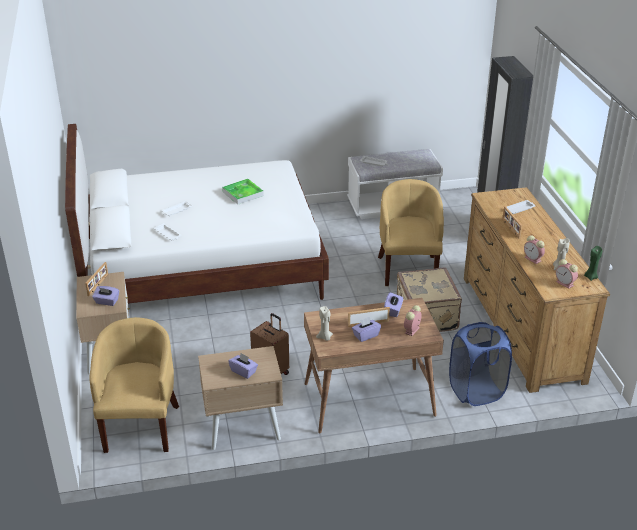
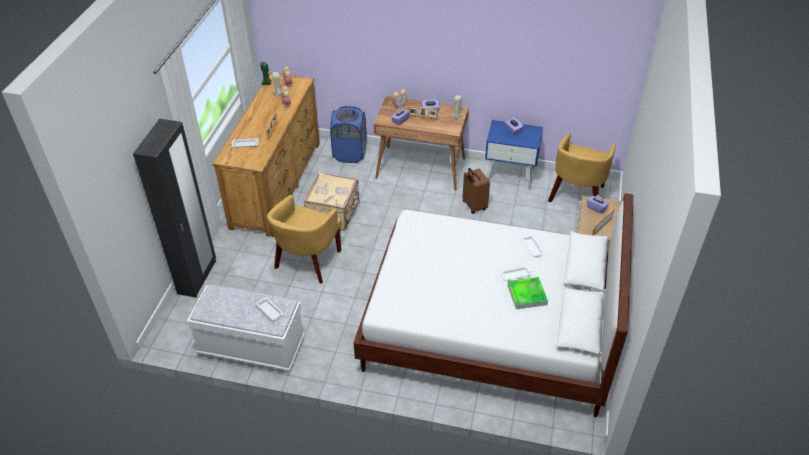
camera: 155 degrees left, 10 degrees up
(242, 427) = (510, 176): beige nightstand -> blue nightstand
(243, 194) = (442, 277): tray -> tray (527, 295)

